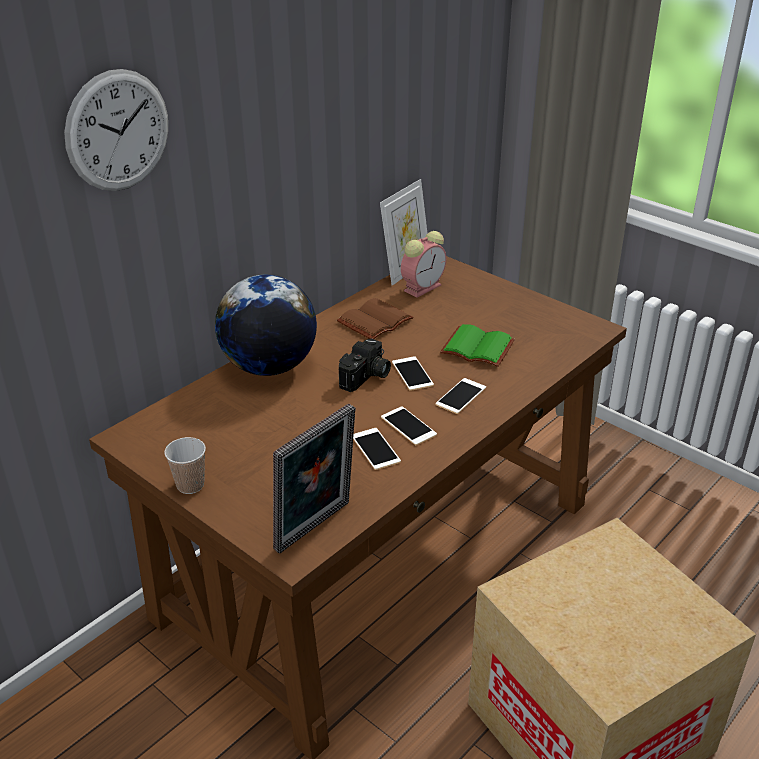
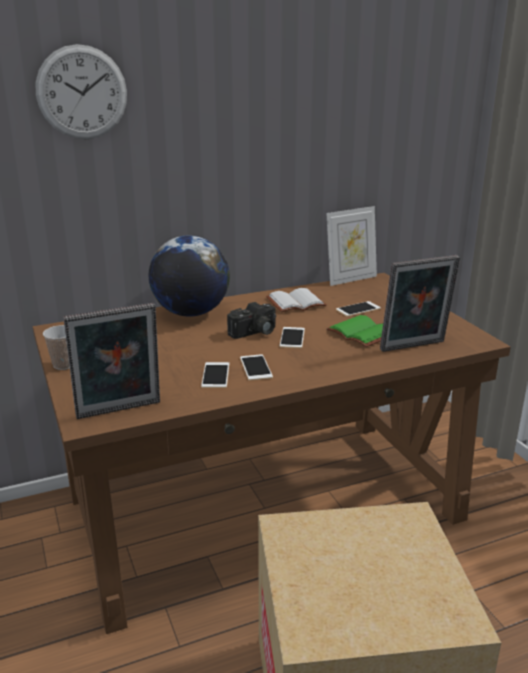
camera: 25 degrees right, 10 degrees down
(374, 320) = (296, 302): brown book -> white book
(423, 287) = (354, 291): alarm clock -> none
(461, 396) = (317, 359): phone -> phone (358, 309)
(542, 353) = (414, 347): none -> picture frame

